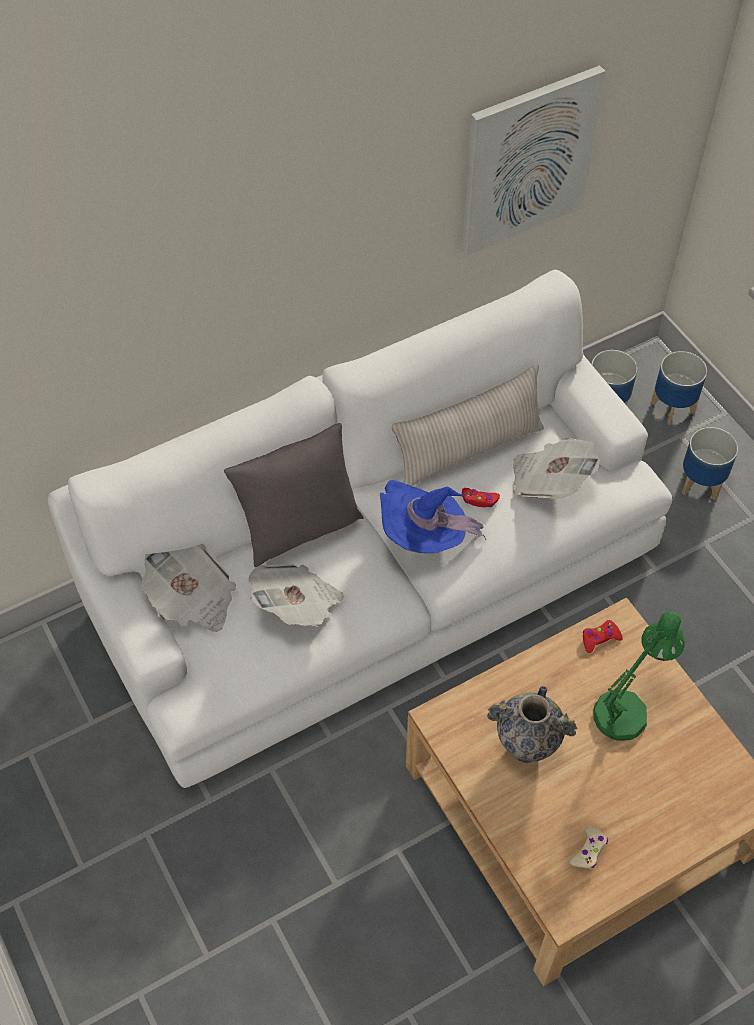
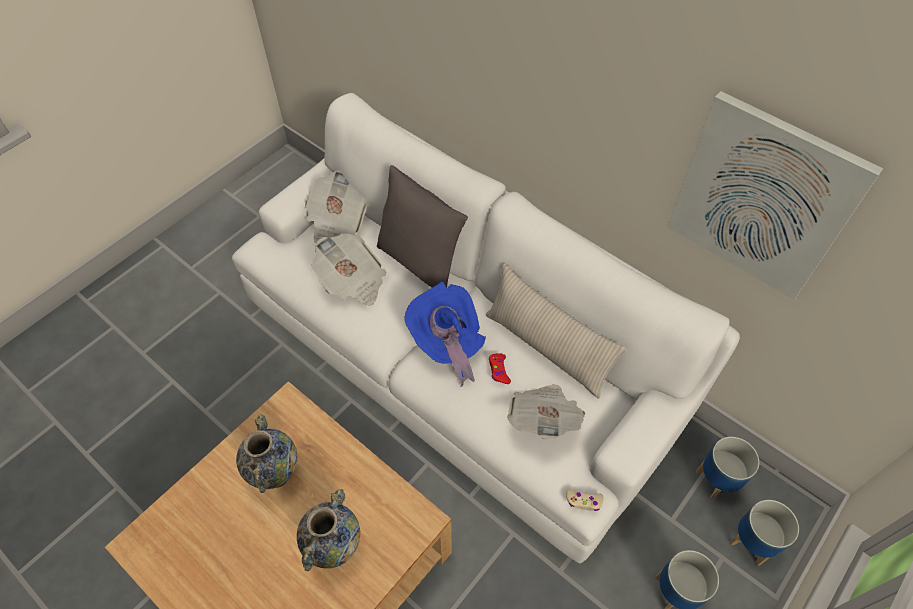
camera: 70 degrees right, 0 degrees up
(589, 851) = (190, 550): beige game controller -> beige game controller (583, 501)
(599, 638) = (399, 506): red game controller -> none
(627, 708) = (335, 548): green table lamp -> vase

